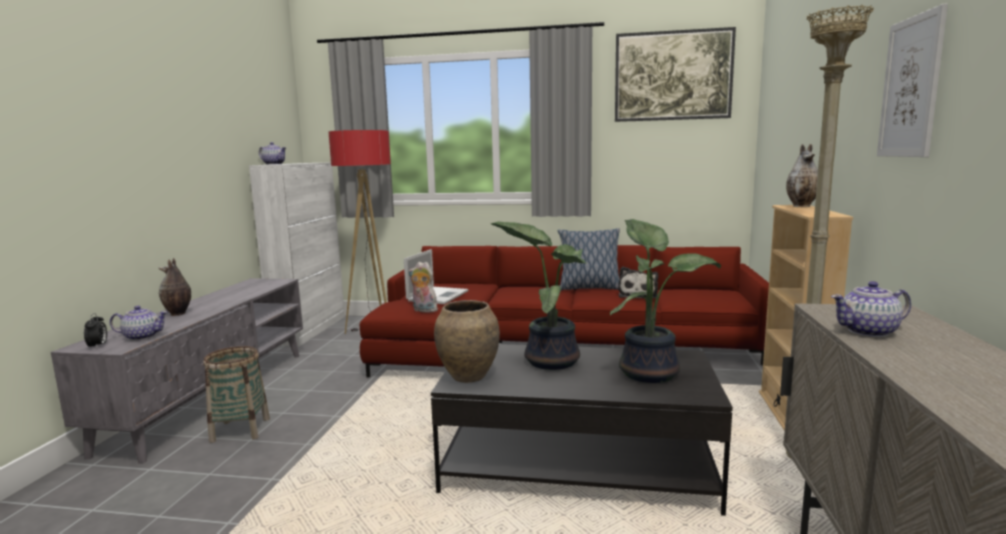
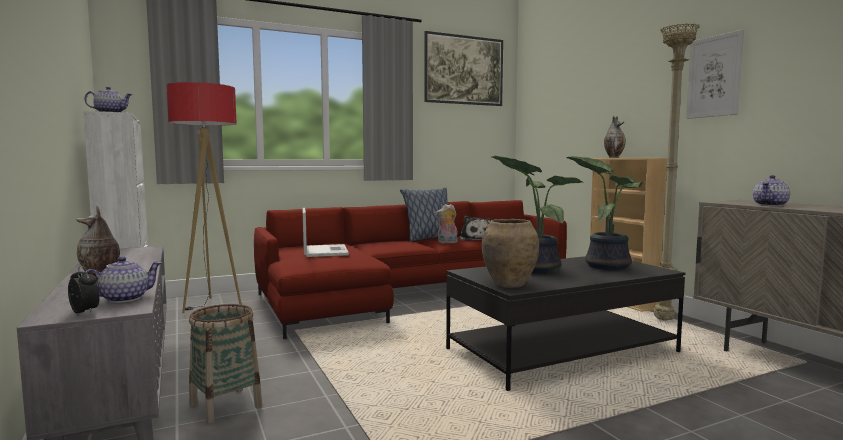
camera: 35 degrees left, 5 degrees down
(423, 310) = (338, 261): plush toy -> plush toy (447, 242)

